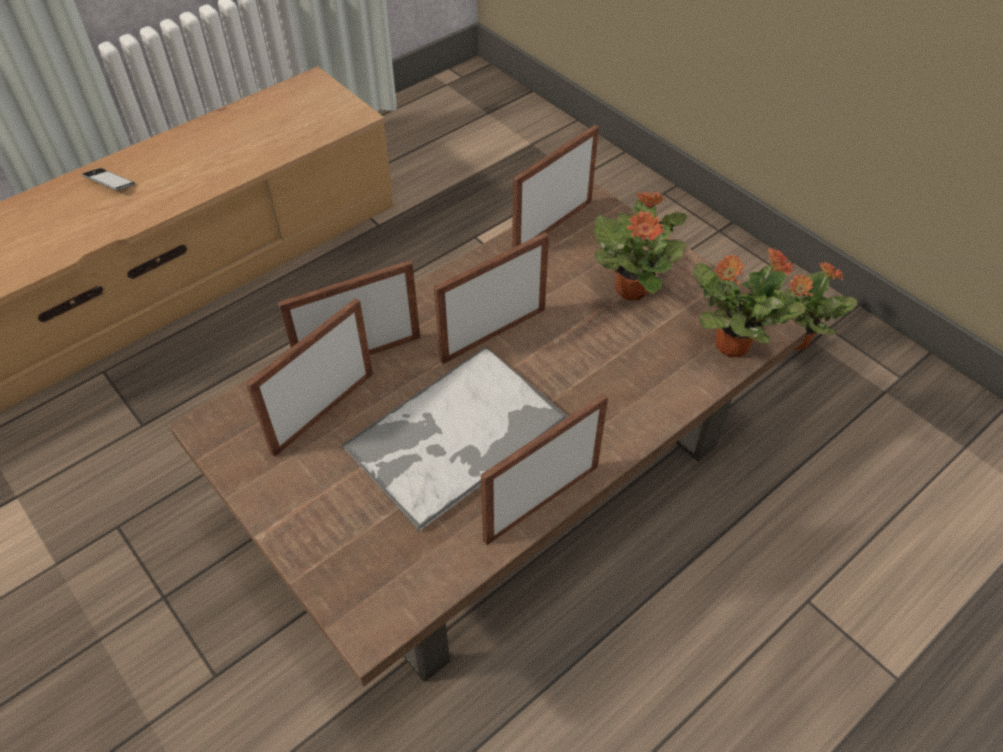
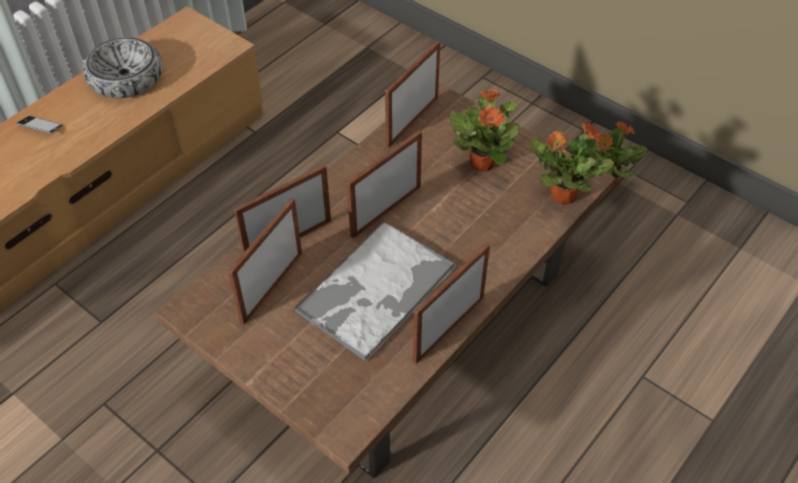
camera: 10 degrees left, 0 degrees up
(225, 137) = (126, 77): none -> bowl

